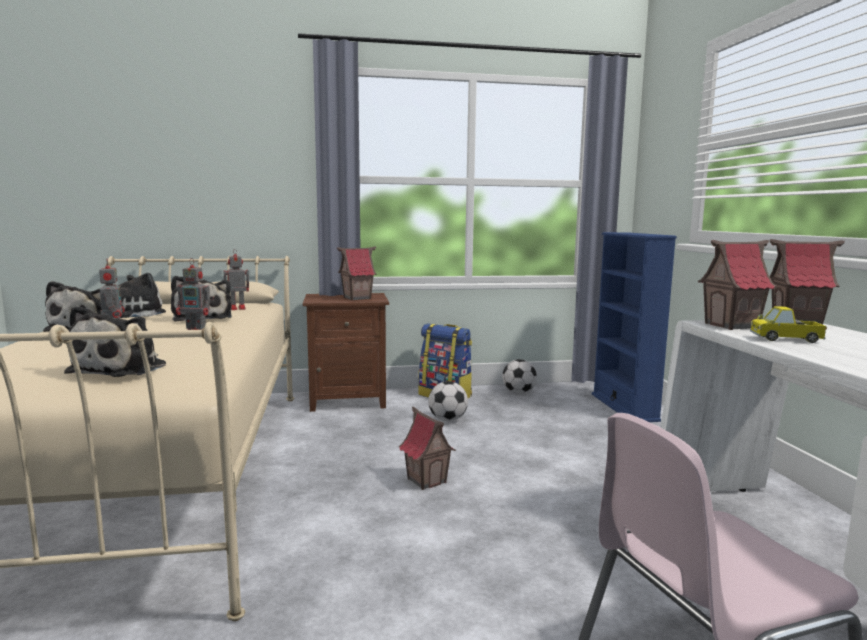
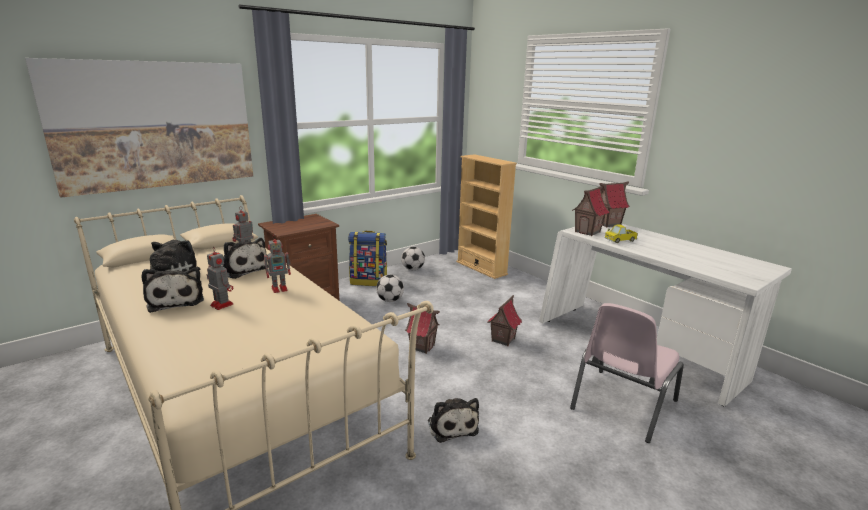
camera: 30 degrees left, 10 degrees up
(123, 368) = (300, 332): plush toy -> plush toy (452, 425)
(202, 168) = (155, 125): none -> picture
(357, 298) = (309, 223): toy house -> toy house (502, 340)
(624, 407) = (481, 268): blue bookcase -> beige bookcase

